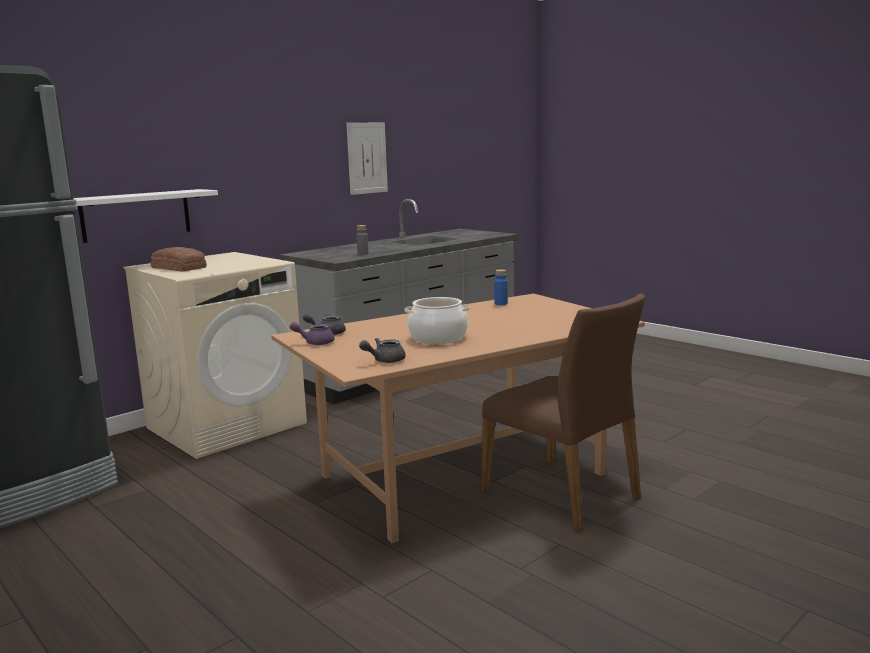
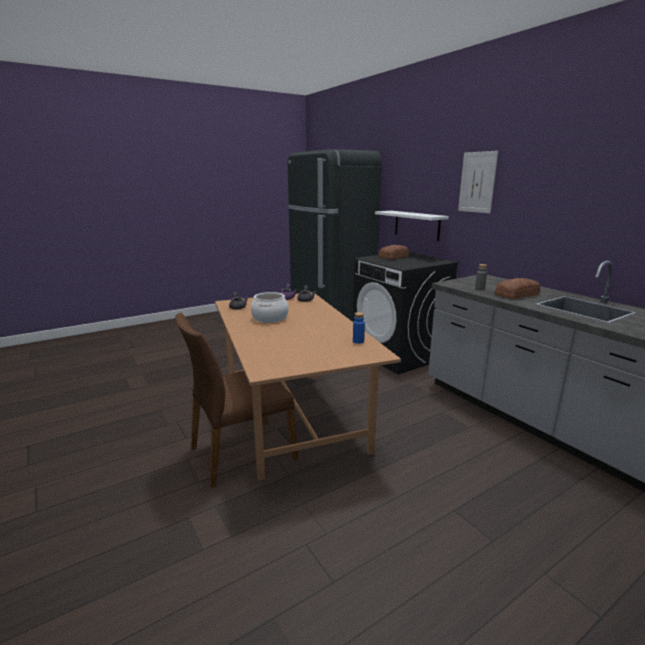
camera: 100 degrees right, 5 degrees up
(227, 425) = (399, 354): beige washing machine -> black washing machine
(367, 158) = (598, 210): picture -> picture (477, 182)
(385, 248) = (518, 294): none -> bread

